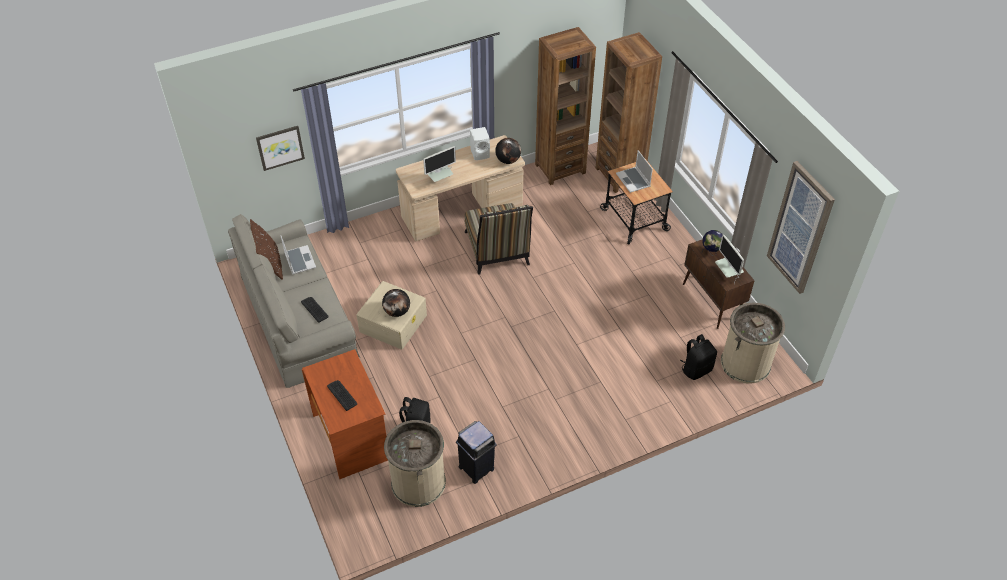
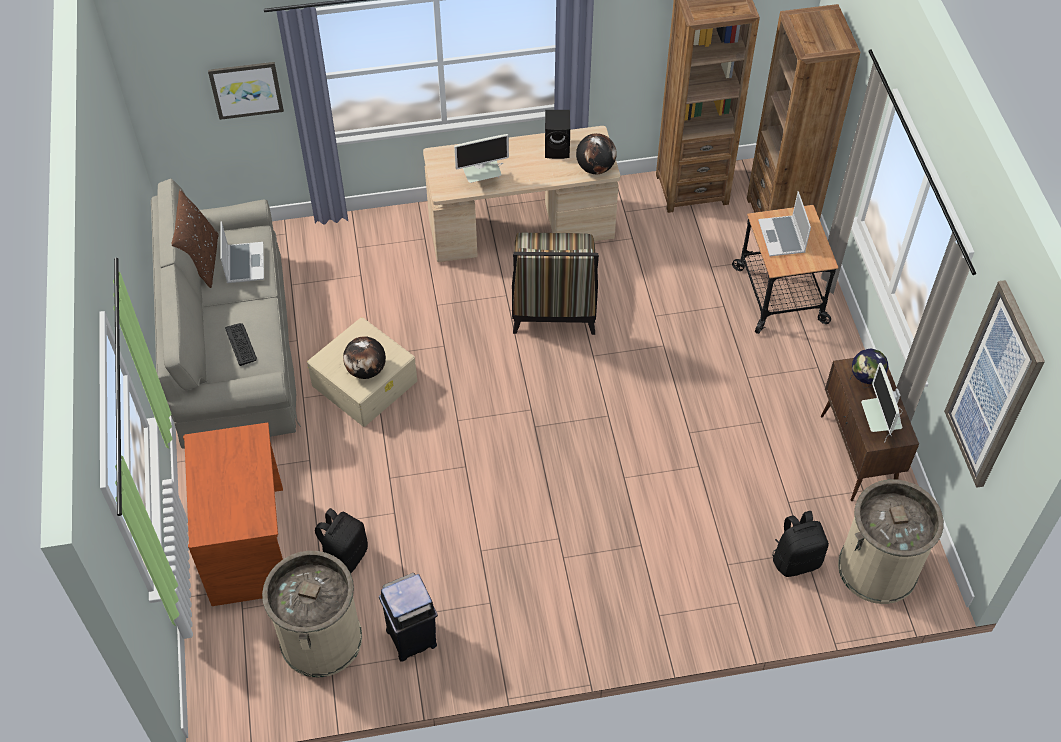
camera: 15 degrees right, 5 degrees up
(342, 395) = (226, 490): keyboard -> none
(481, 153) = (558, 148): white speaker -> black speaker

